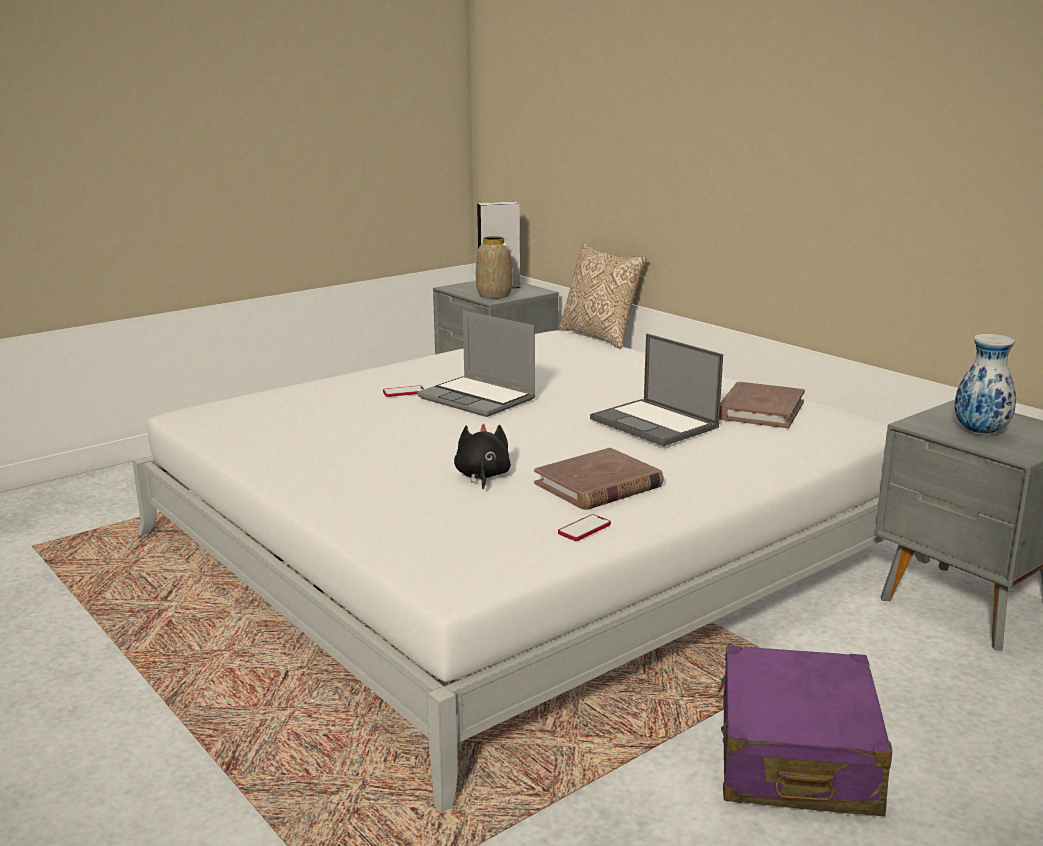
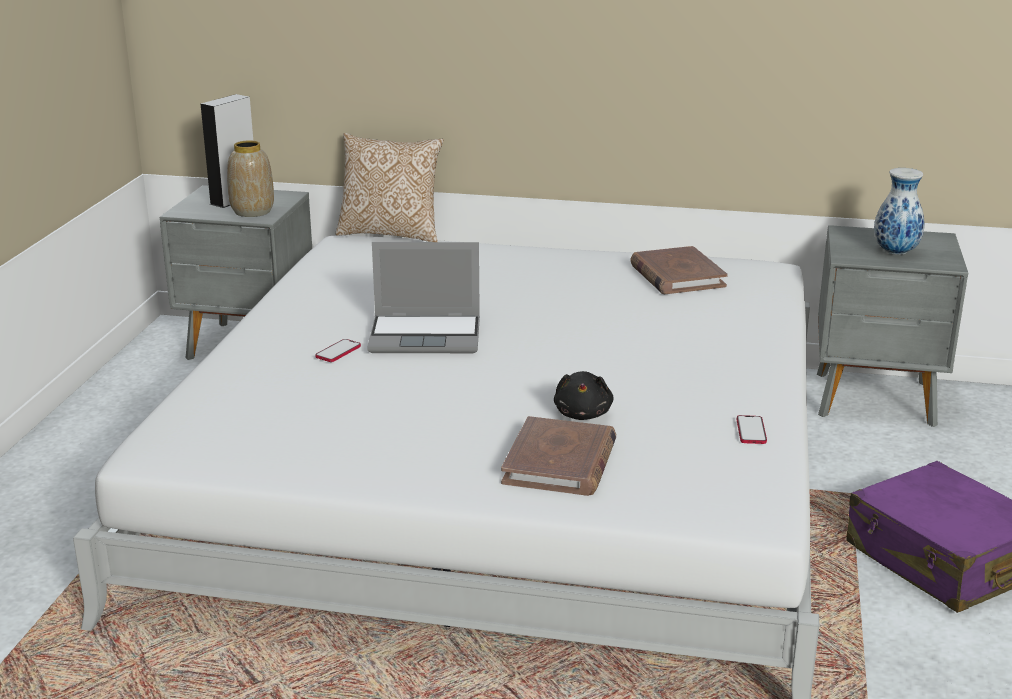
camera: 40 degrees left, 5 degrees up
(482, 476) = (583, 414): black plush toy -> black plush toy turned 135 degrees counterclockwise
(598, 485) = (684, 388): brown book -> brown book (560, 462)
(655, 423) = (624, 314): laptop -> none

